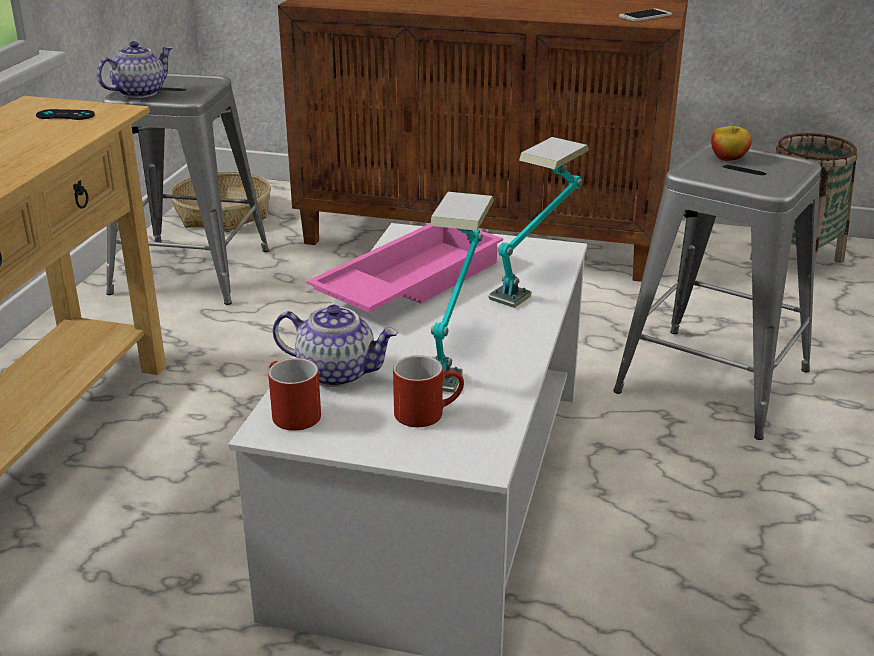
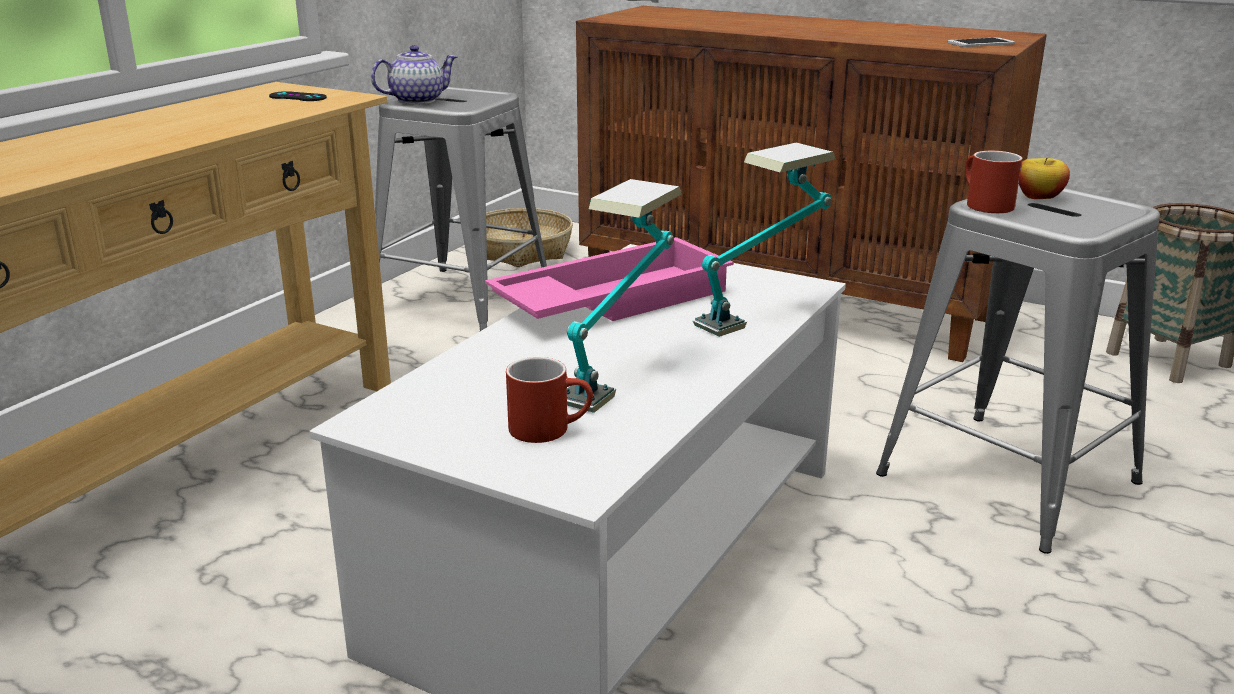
camera: 15 degrees right, 5 degrees down
(289, 413) = (395, 409): red mug -> red mug (982, 204)
(337, 372) = (475, 377): teapot -> none

